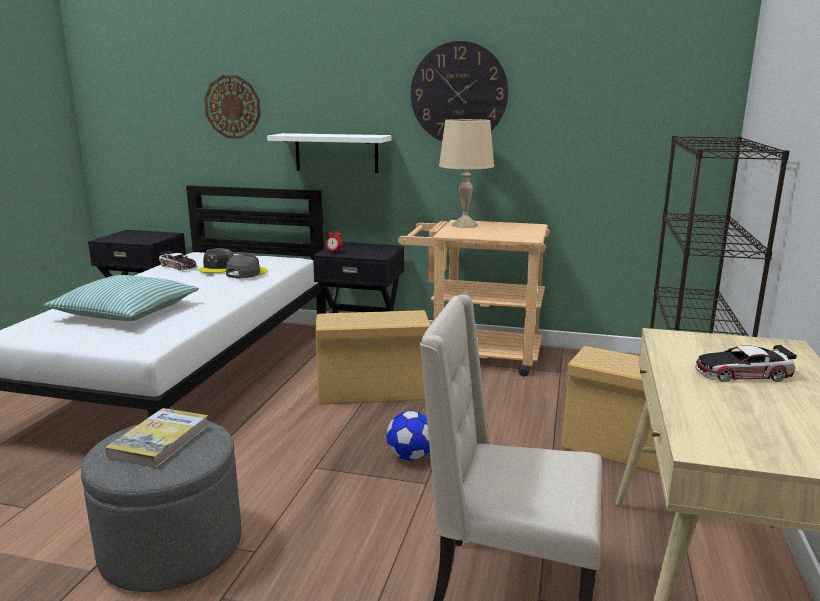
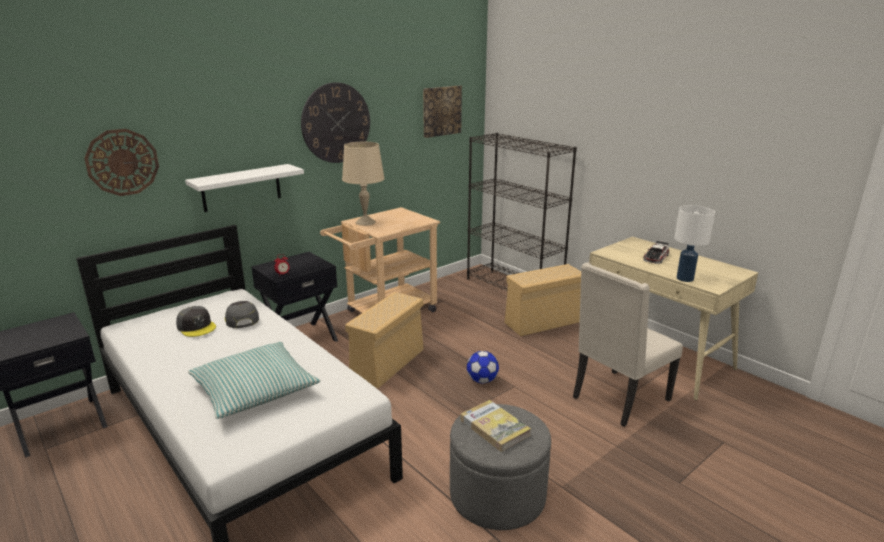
camera: 55 degrees left, 5 degrees up
(178, 266) = (151, 342): toy car -> none
(643, 93) = (441, 111): none -> picture
(688, 413) = (684, 278): none -> white table lamp

